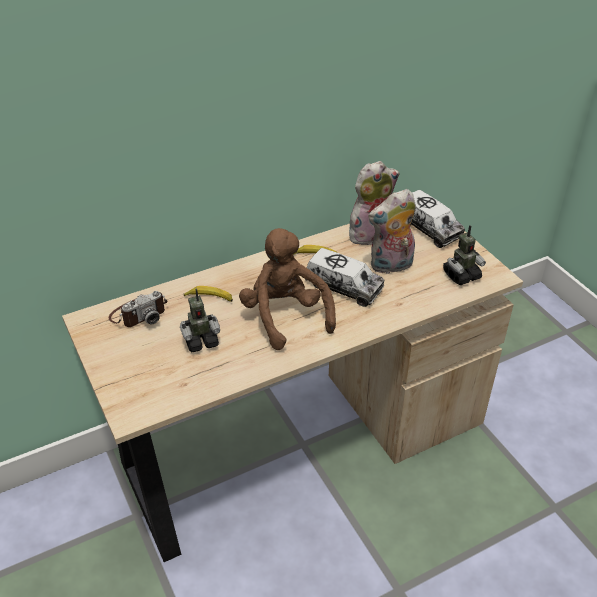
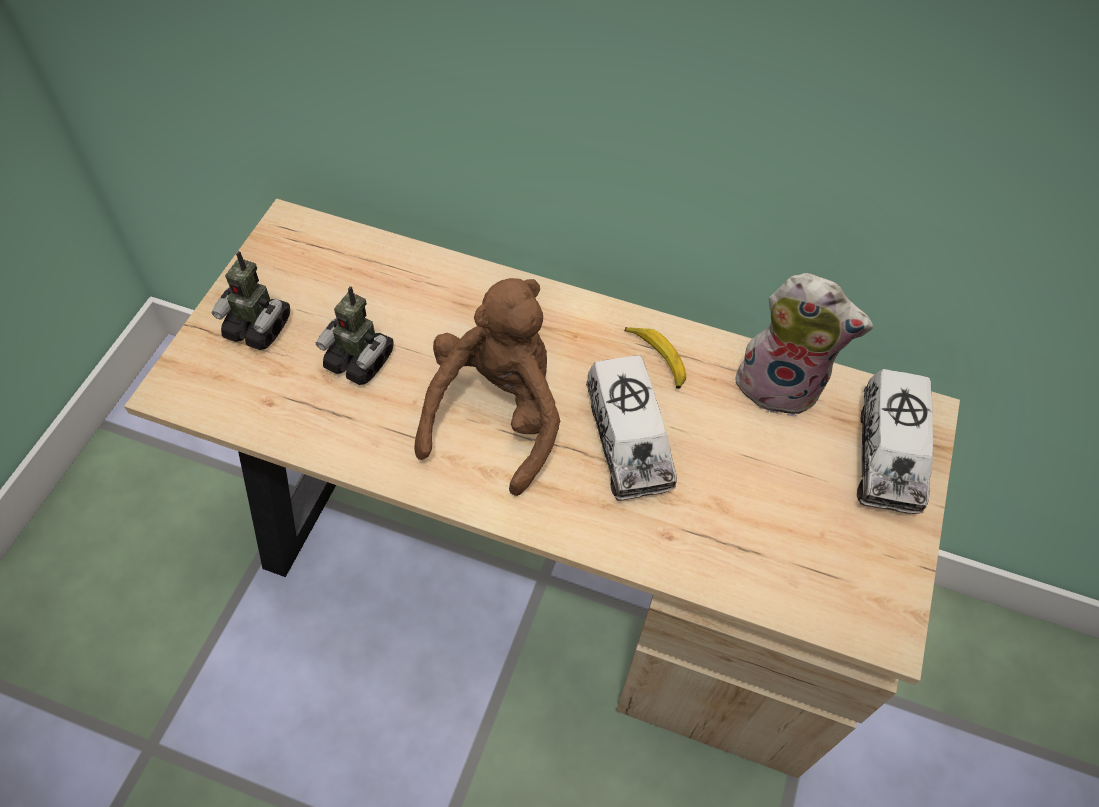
camera: 45 degrees right, 15 degrees up
(139, 314) = (347, 263): camera -> none
(209, 298) = (446, 309): banana -> none
(391, 266) = (740, 466): plush toy -> none
(461, 275) = (826, 577): toy robot -> toy robot (259, 327)

